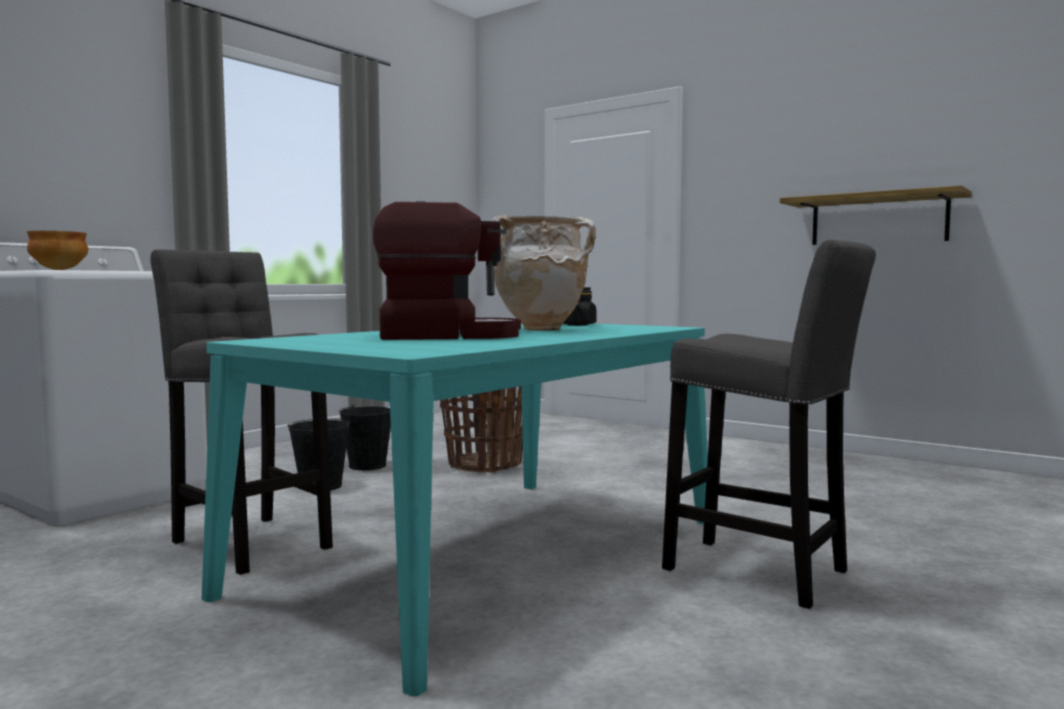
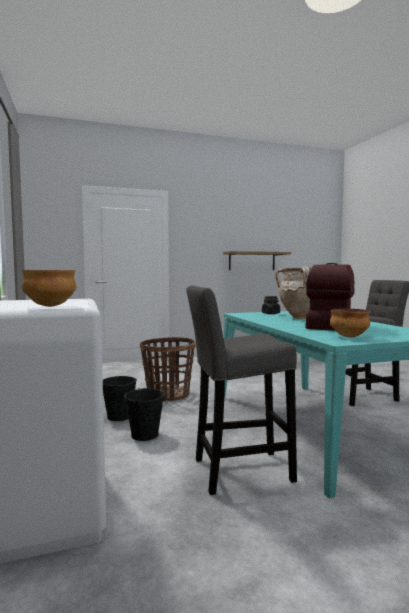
camera: 55 degrees left, 0 degrees up
(308, 341) = (349, 337): none -> bowl

